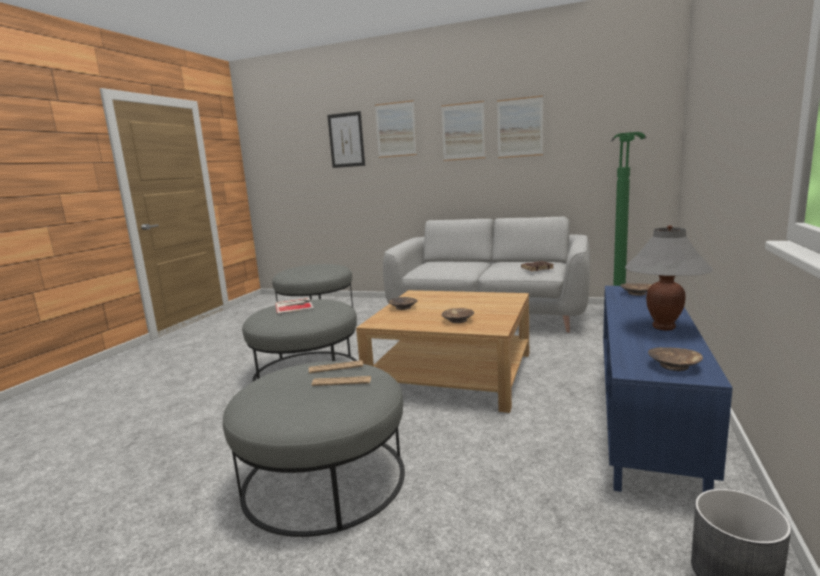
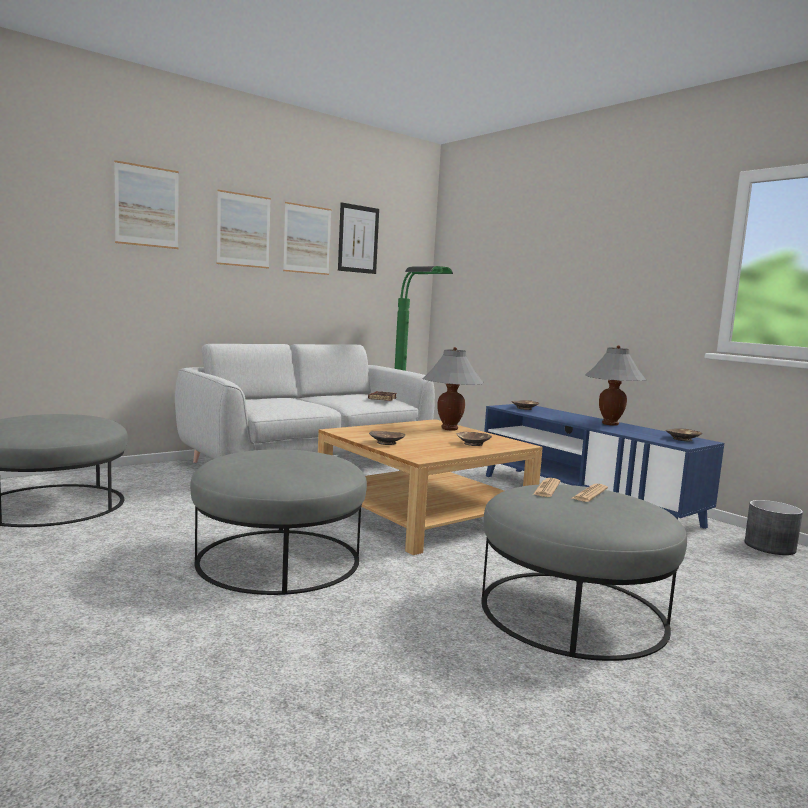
camera: 60 degrees left, 5 degrees down
(295, 306) = (262, 460): book -> none
(346, 140) = (53, 203): picture -> picture (358, 239)
(498, 304) = (449, 429): none -> grey table lamp

